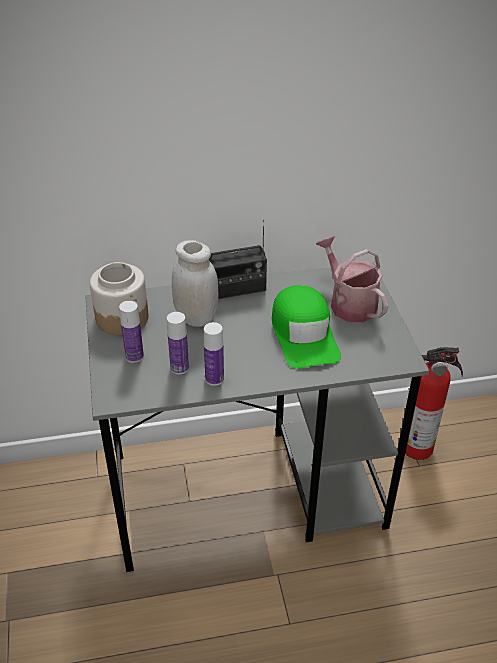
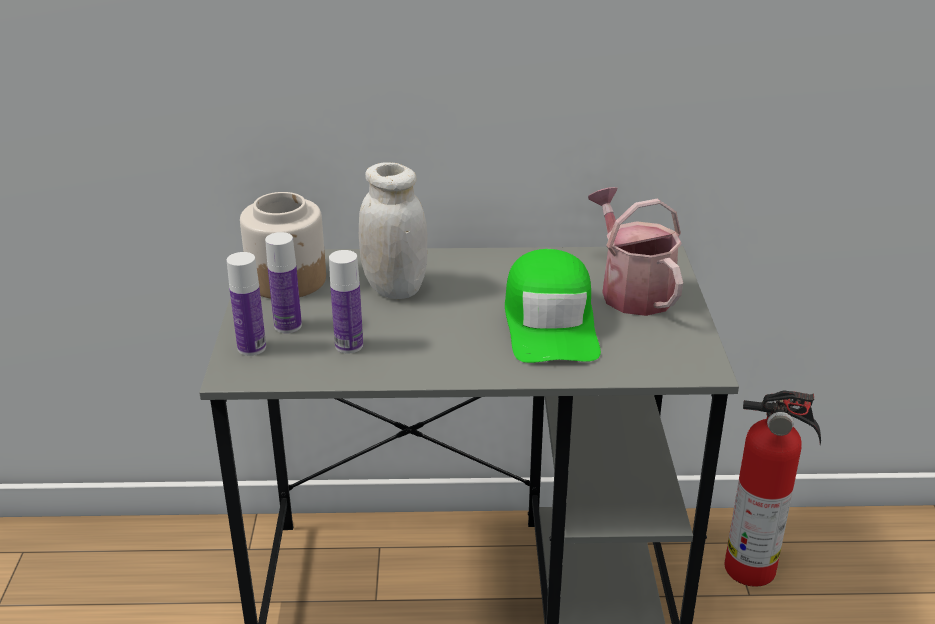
camera: 10 degrees right, 10 degrees down
(214, 379) = (396, 364): bottle -> bottle (251, 348)
(237, 289) = (466, 260): radio -> none

